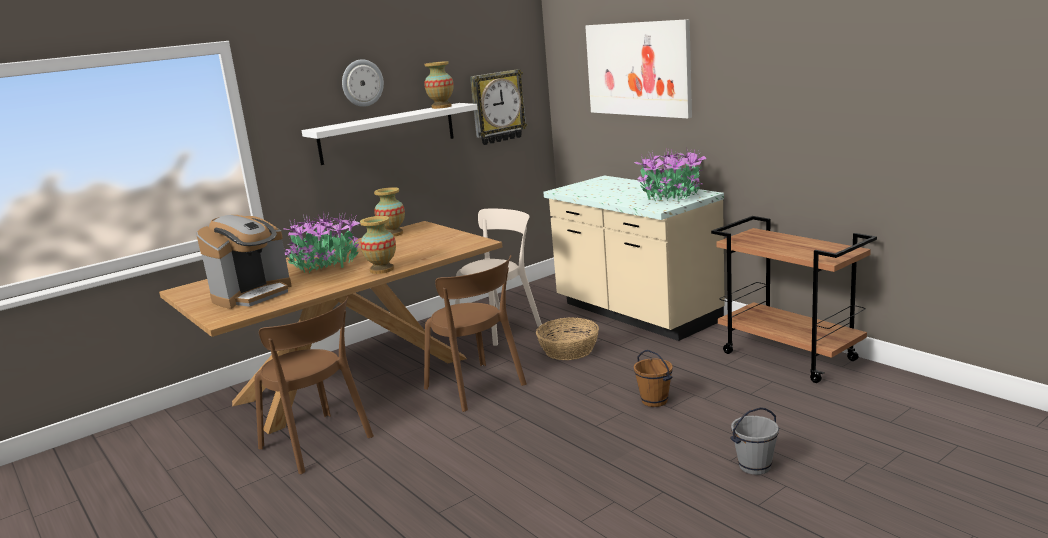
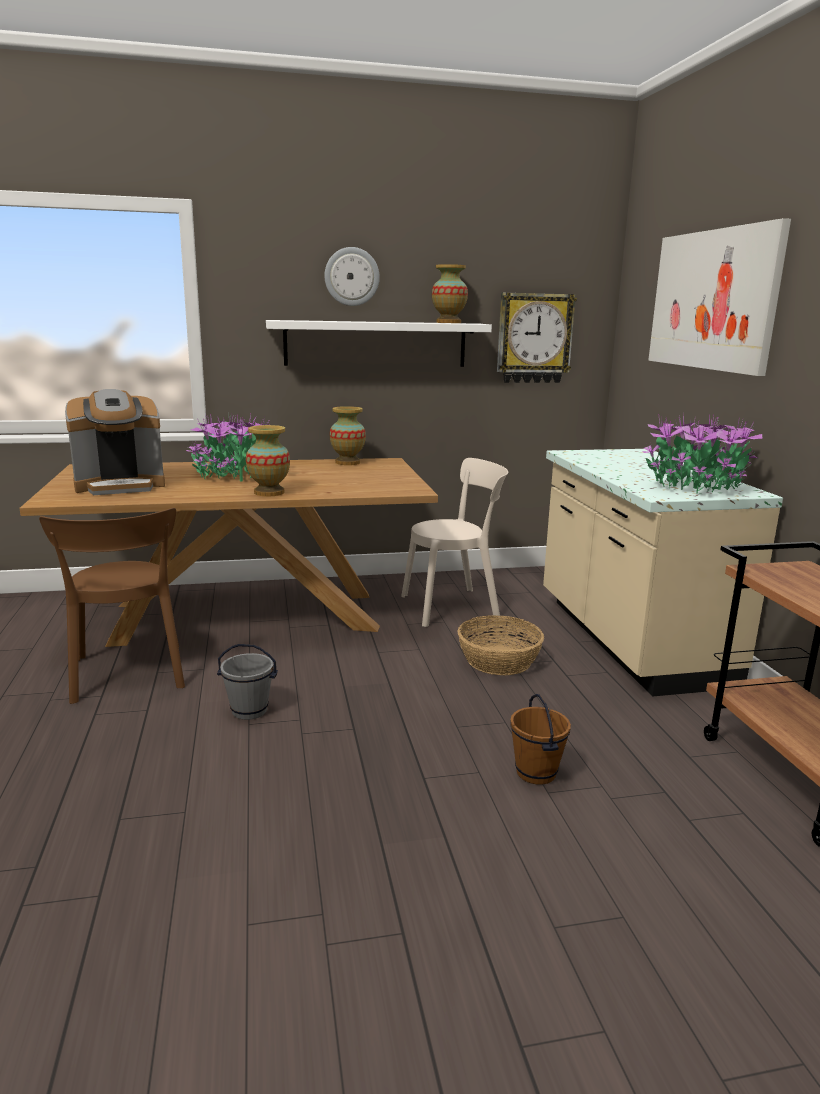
camera: 25 degrees right, 0 degrees up
(477, 388) = (348, 671): brown chair -> none
(754, 466) = (583, 959): grey bucket -> grey bucket (249, 710)

